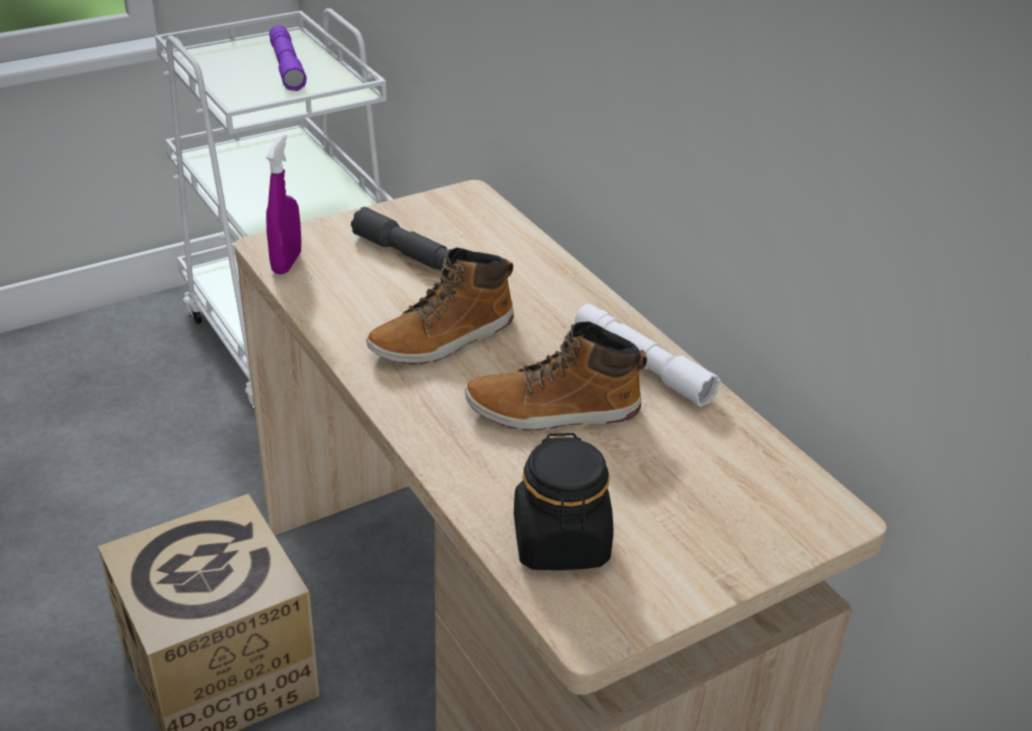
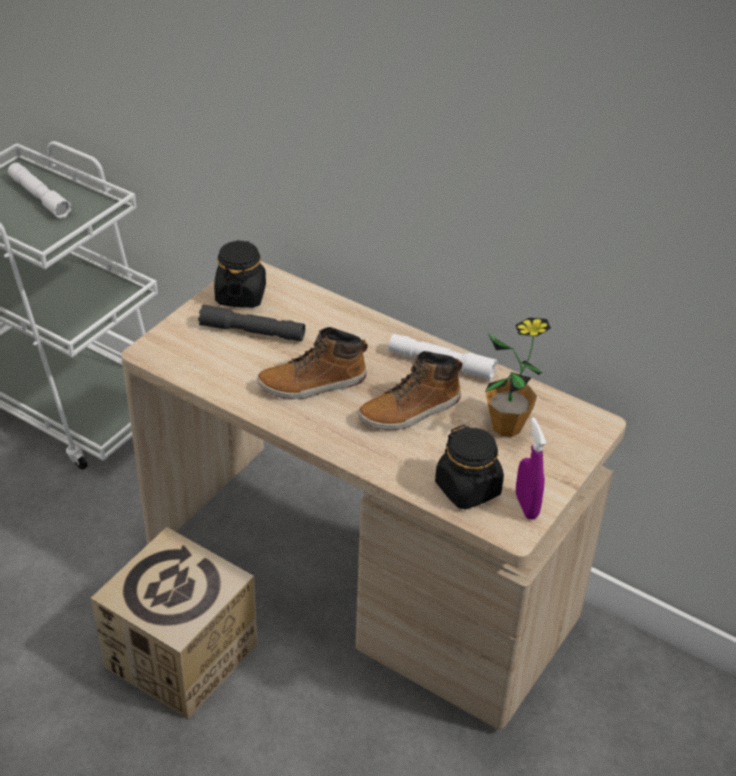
camera: 25 degrees left, 5 degrees up
(287, 67) = (39, 197): purple flashlight -> white flashlight
(287, 263) = (170, 360): purple spray bottle -> purple spray bottle (526, 506)
(434, 216) = (240, 295): none -> black jar
(443, 339) = (313, 384): boot -> boot turned 45 degrees clockwise
(684, 475) = (507, 426): none -> potted plant

